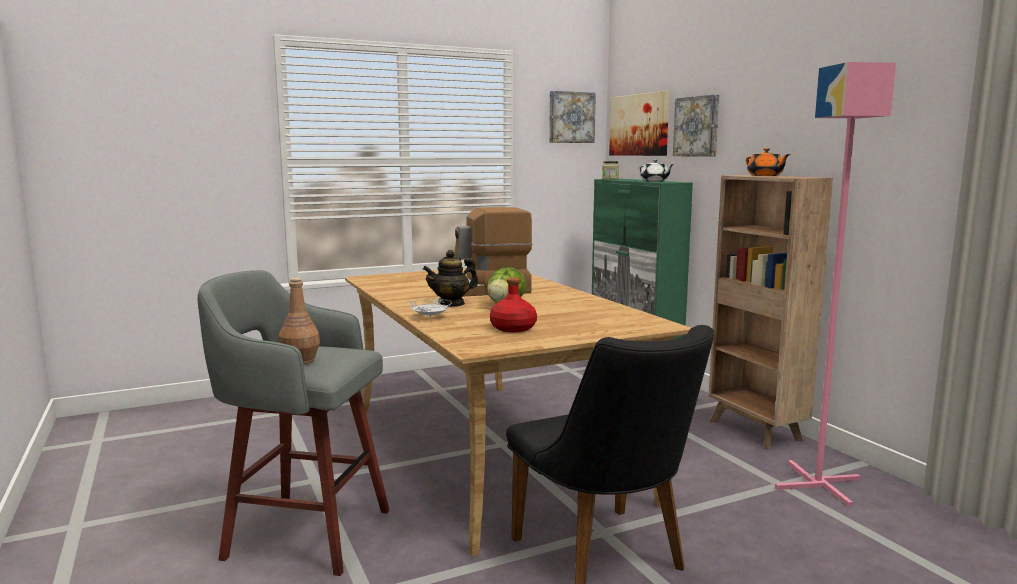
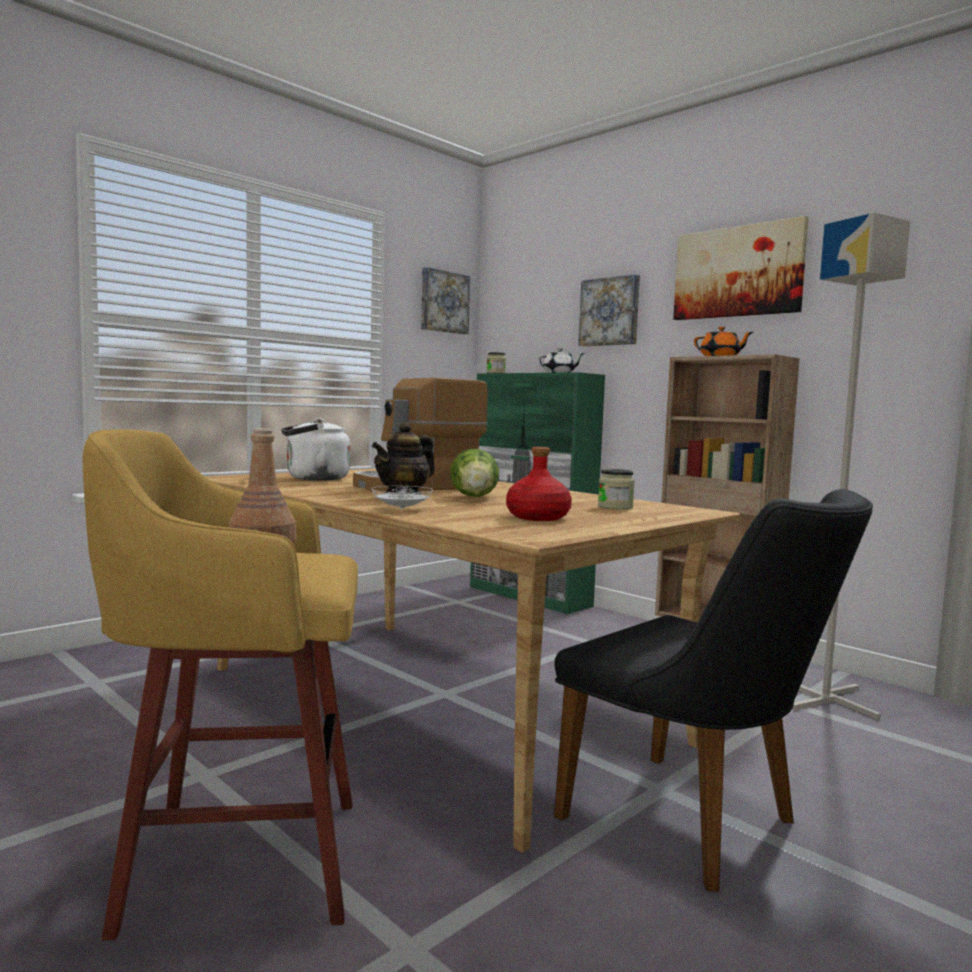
camera: 20 degrees left, 5 degrees down
(304, 533) = (235, 862): grey stool -> yellow stool
(420, 280) = (313, 479): none -> white kettle
(596, 318) = (615, 507): none -> jar
(639, 125) = (527, 313): picture -> picture (738, 272)
(819, 484) = (827, 699): pink floor lamp -> grey floor lamp

